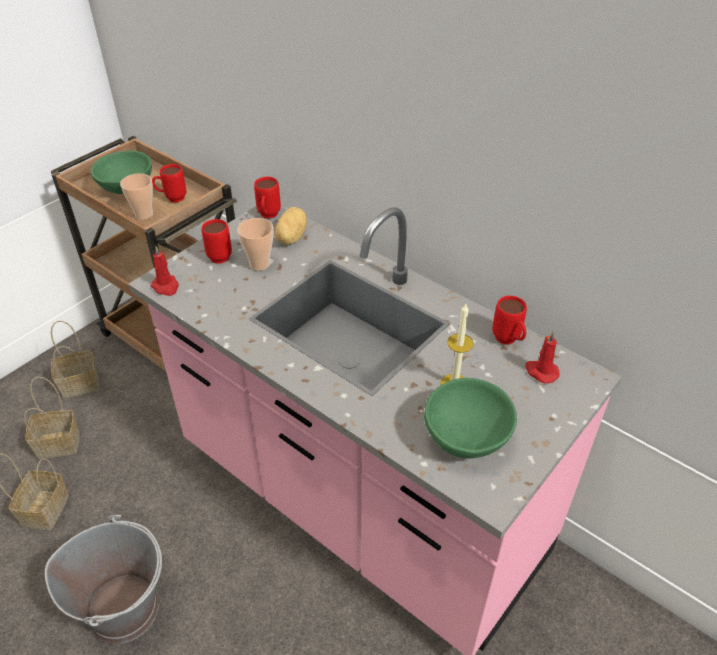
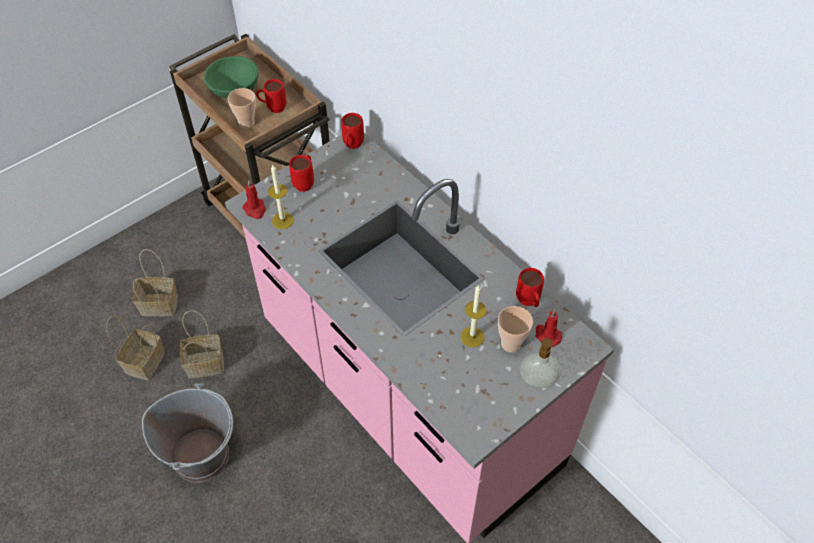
camera: 10 degrees right, 10 degrees up
(78, 385) = (180, 251): basket -> basket (204, 365)
(201, 294) = (282, 220): none -> candle
(259, 264) = (336, 197): cup -> cup (511, 344)
(290, 238) = (367, 172): potato -> none
(467, 439) = (469, 385): green bowl -> none
(546, 423) = (537, 382): none -> soap dispenser

